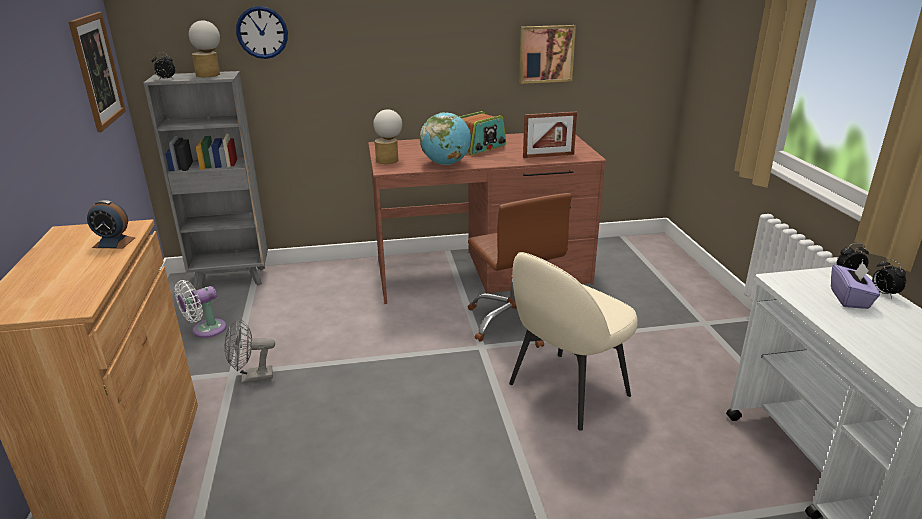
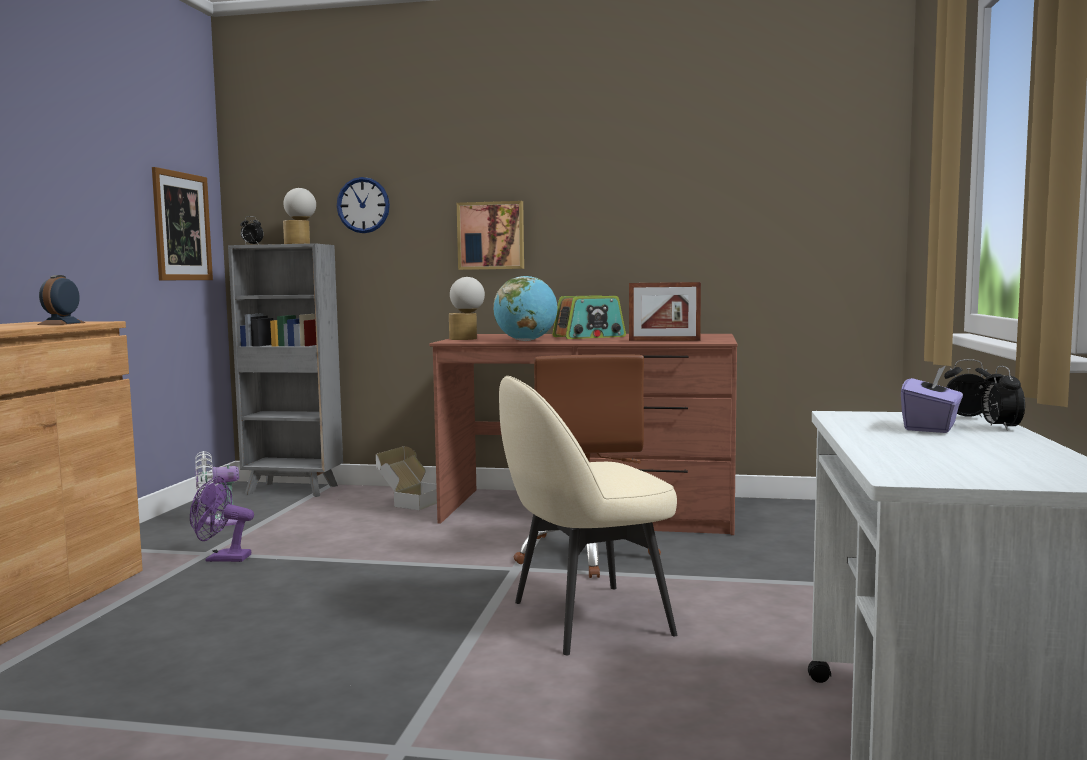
camera: 20 degrees right, 20 degrees down
(114, 242) = (61, 323): alarm clock -> alarm clock turned 75 degrees clockwise
(251, 377) = (221, 559): grey fan -> purple fan
(341, 280) = (410, 502): none -> cardboard box
(546, 53) = (694, 233): picture -> picture (491, 236)

